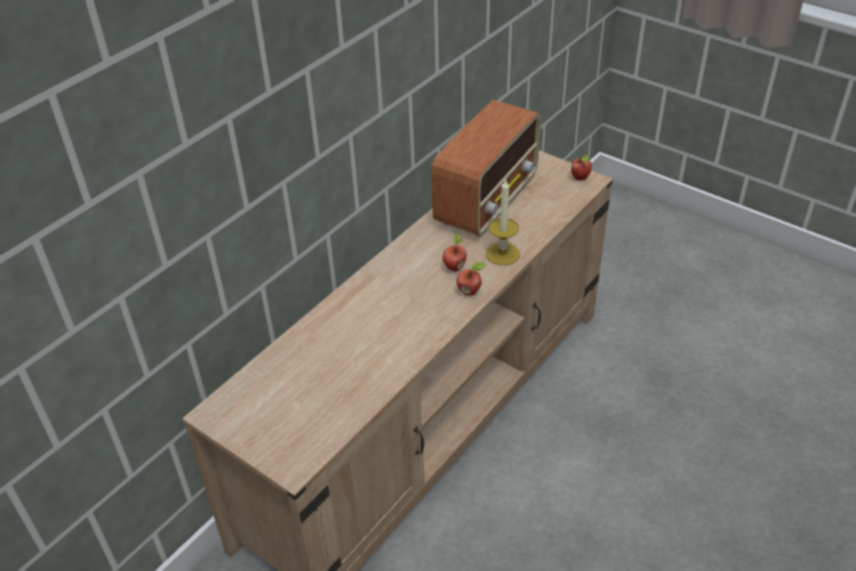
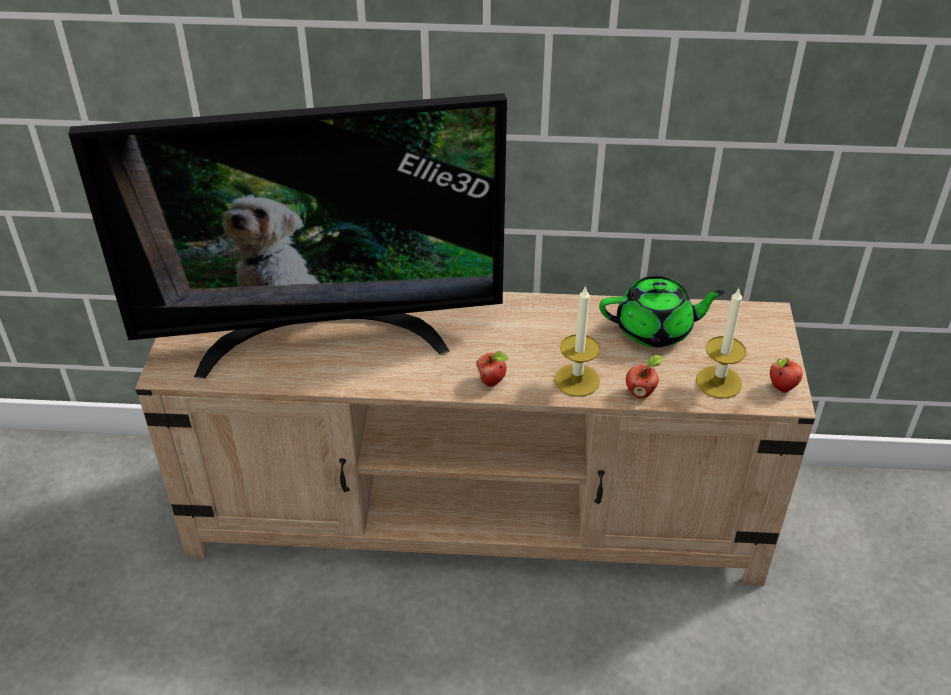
camera: 55 degrees right, 0 degrees up
(340, 357) = (321, 335): none -> television
(454, 267) = (519, 353): apple -> apple (641, 392)
(487, 200) = (655, 329): radio -> green teapot
(555, 198) = (719, 382): none -> candle

